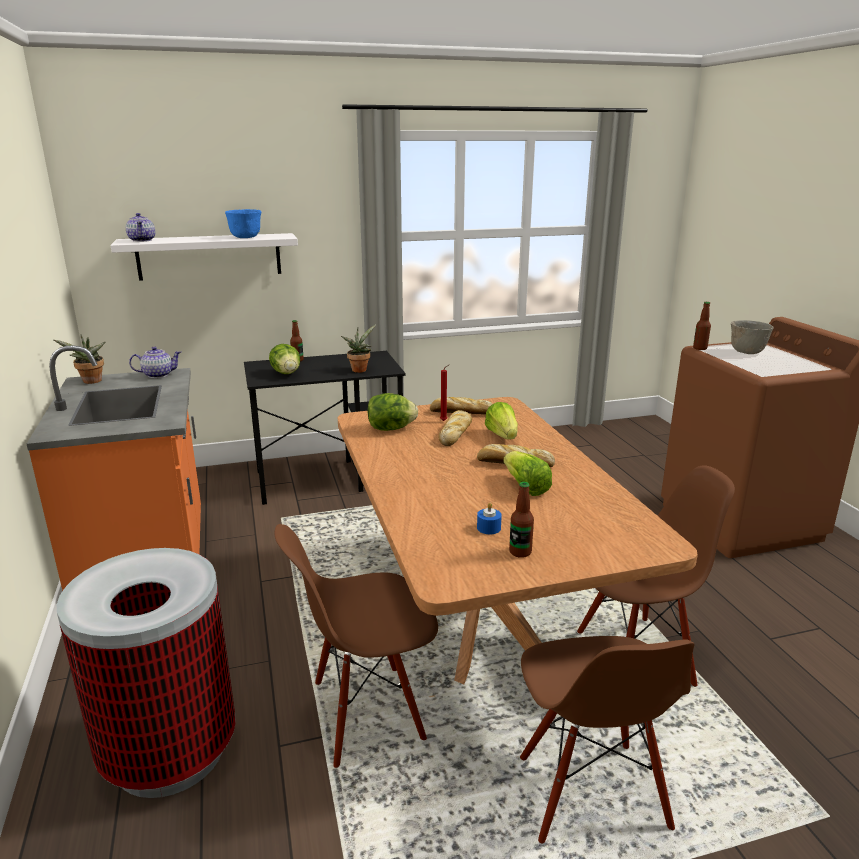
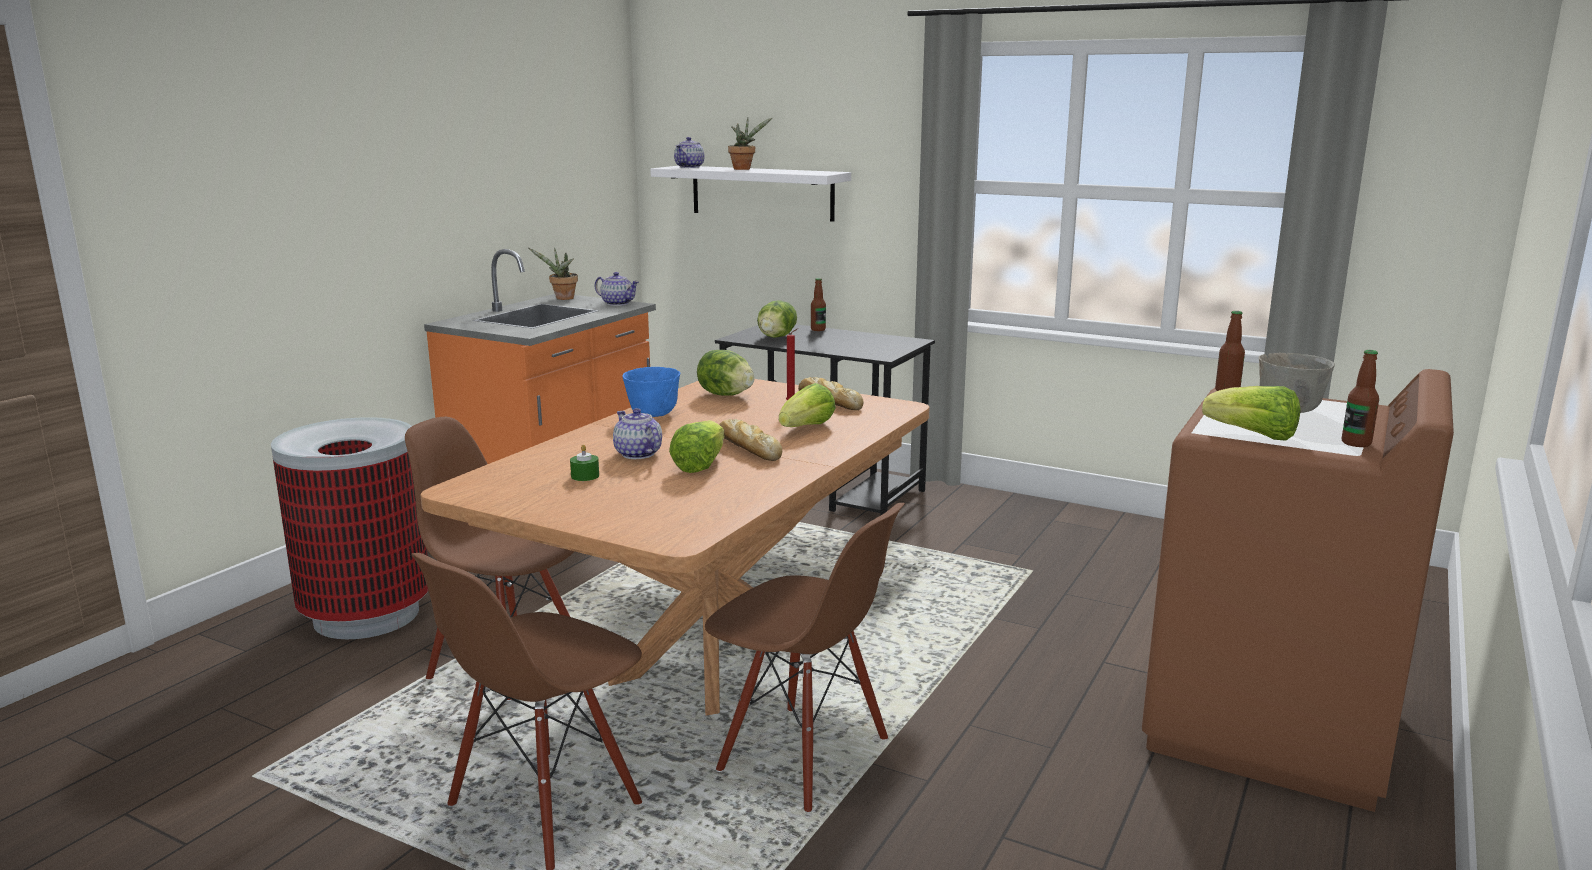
camera: 45 degrees right, 5 degrees down
(246, 237) = (783, 171): blue bowl -> blue bowl (653, 414)
(359, 369) = (853, 349): potted plant -> potted plant (744, 169)
(455, 433) = (771, 413): bread -> none
(470, 496) = (638, 454): none -> teapot
(488, 528) = (585, 476): blue candle -> green candle
(520, 552) = (558, 496): bottle -> bottle (1356, 443)
(781, 370) = (1253, 436): none -> lettuce

